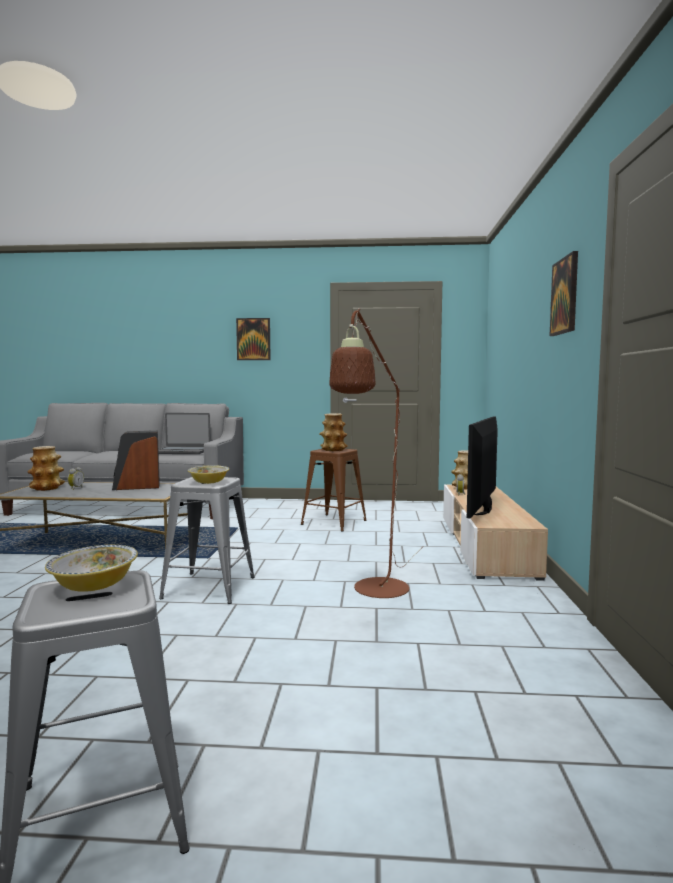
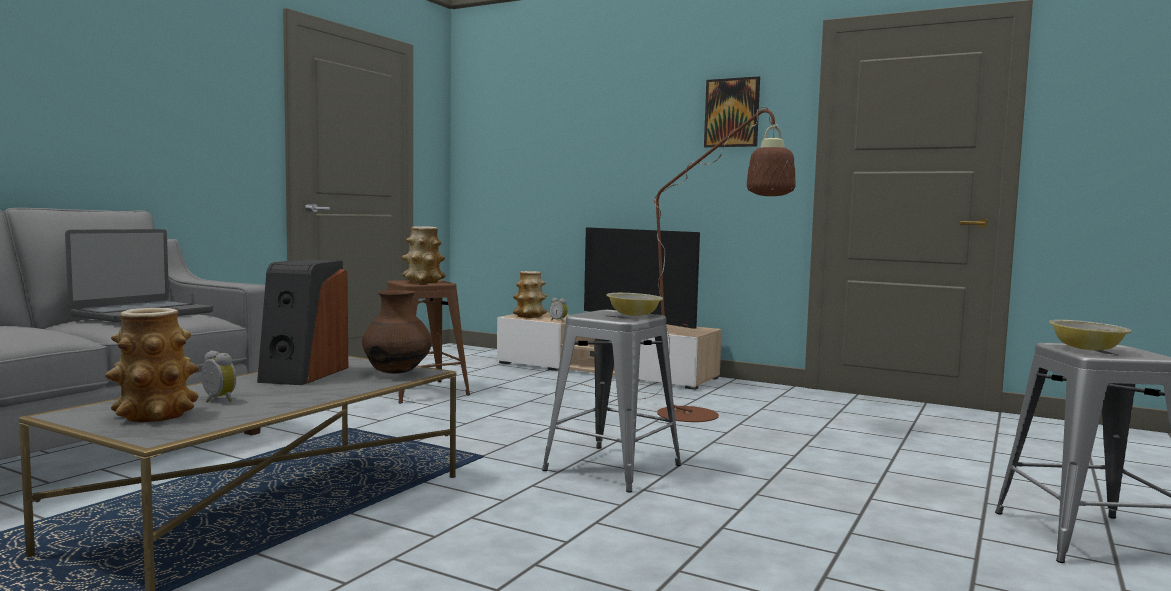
camera: 65 degrees left, 0 degrees up
(151, 494) = (396, 373): none -> brown vase
(253, 339) = (161, 83): picture -> none

